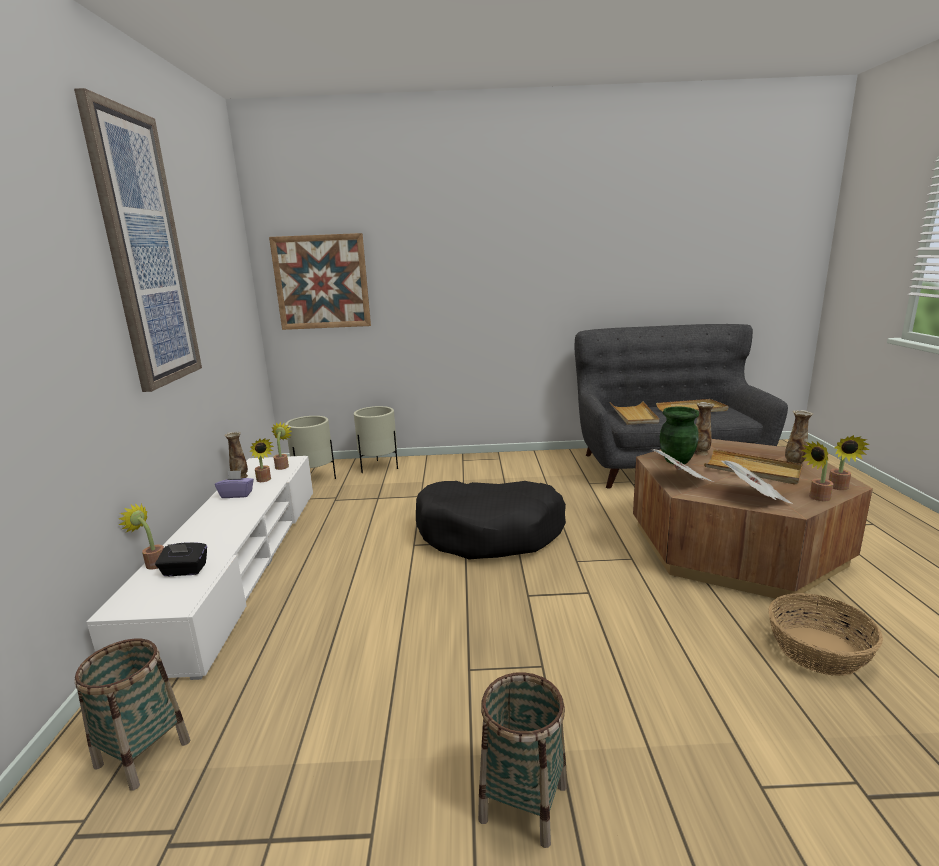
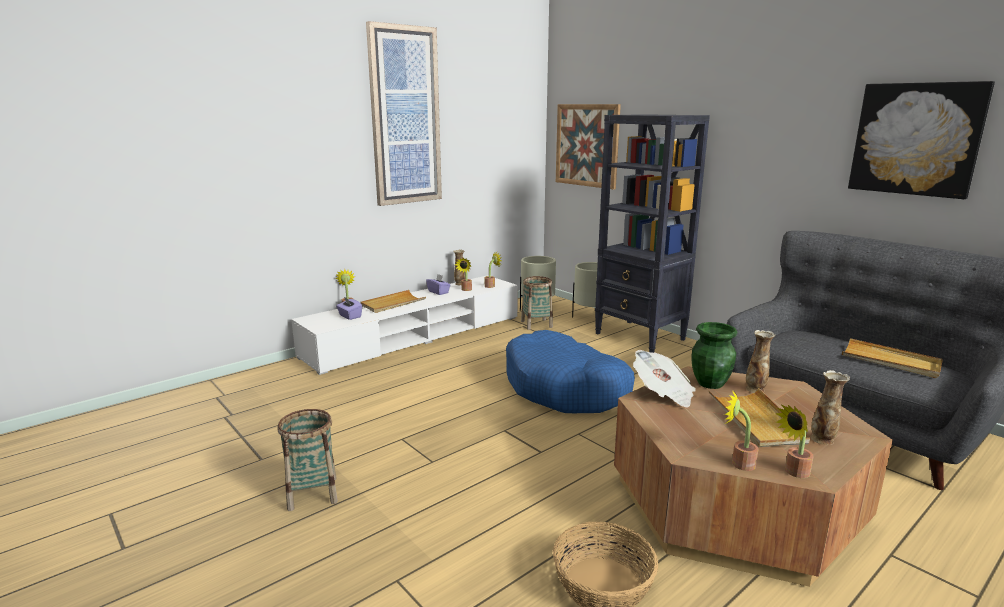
camera: 50 degrees right, 0 degrees up
(143, 753) = (265, 387): basket -> basket (536, 324)
(184, 571) = (349, 316): black tissue box -> purple tissue box
(449, 466) = (640, 337): none -> black bookcase
(490, 533) = (565, 388): black dog bed -> blue dog bed
(634, 415) = (800, 341): beige tray -> beige tray (393, 304)
(646, 248) = (916, 139): none -> picture
(754, 497) = (681, 432): newspaper -> none

